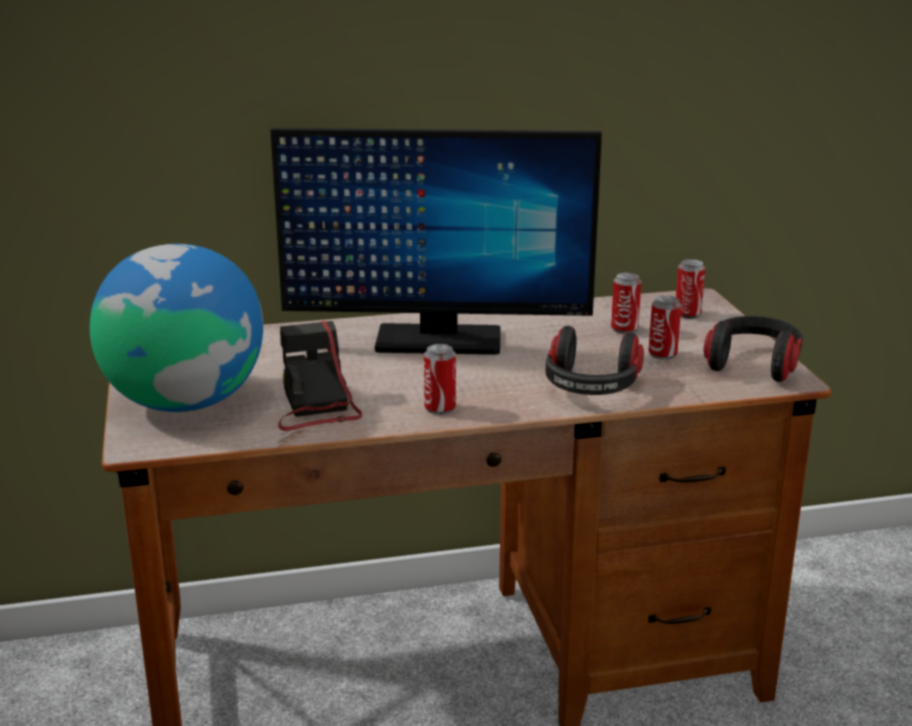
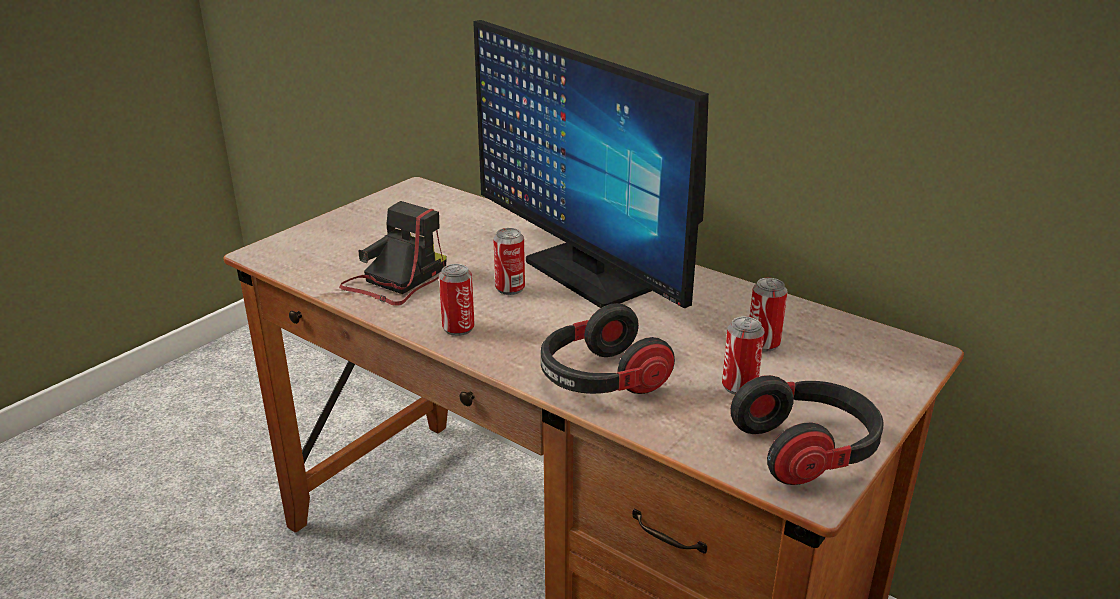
camera: 50 degrees right, 5 degrees up
(185, 402) = (344, 238): globe -> none
(687, 314) = (864, 362): can -> can (510, 288)

